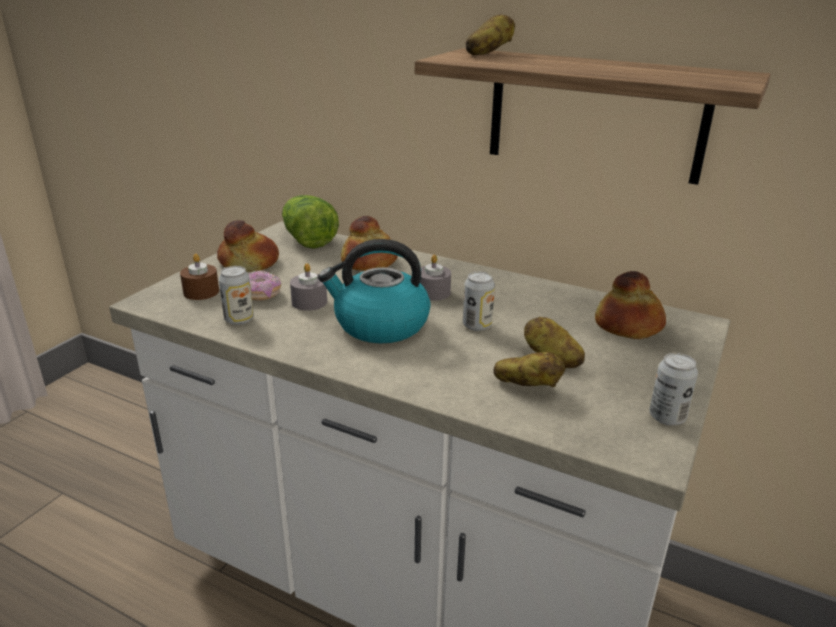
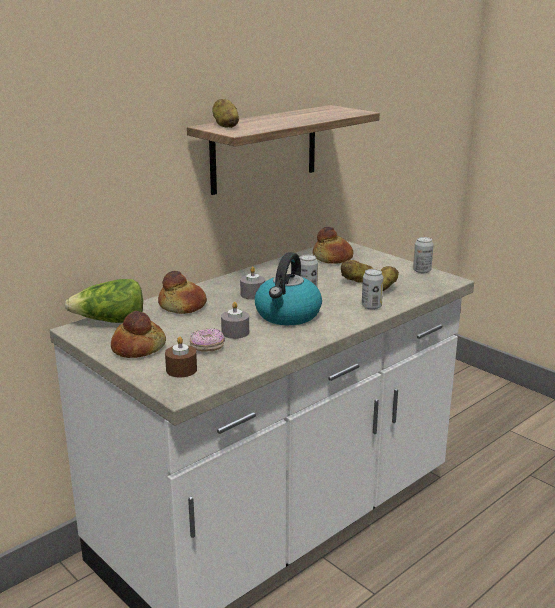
camera: 70 degrees left, 5 degrees down
(239, 319) = (245, 358): can -> can (371, 306)

